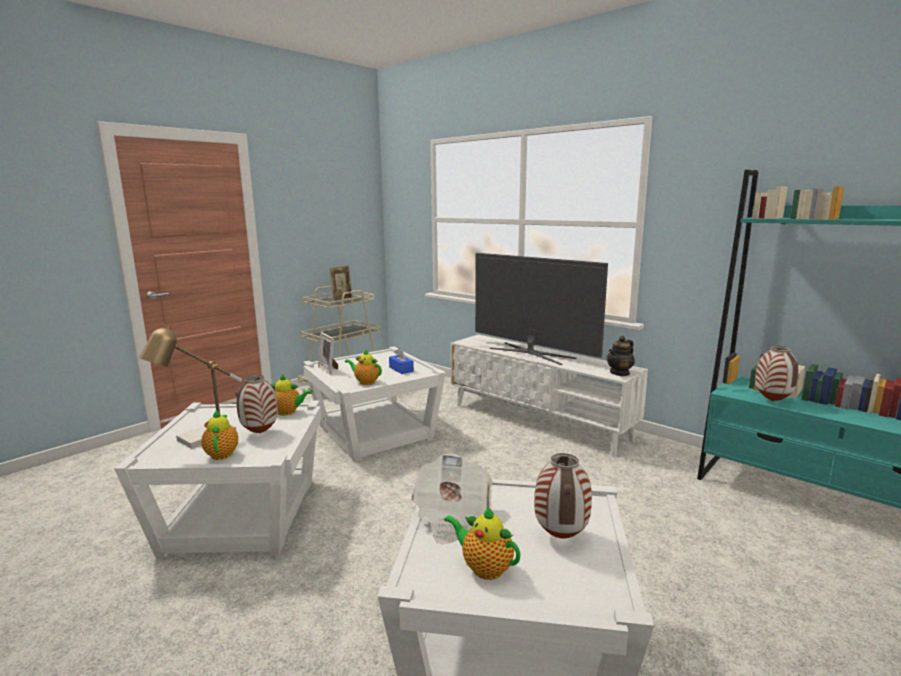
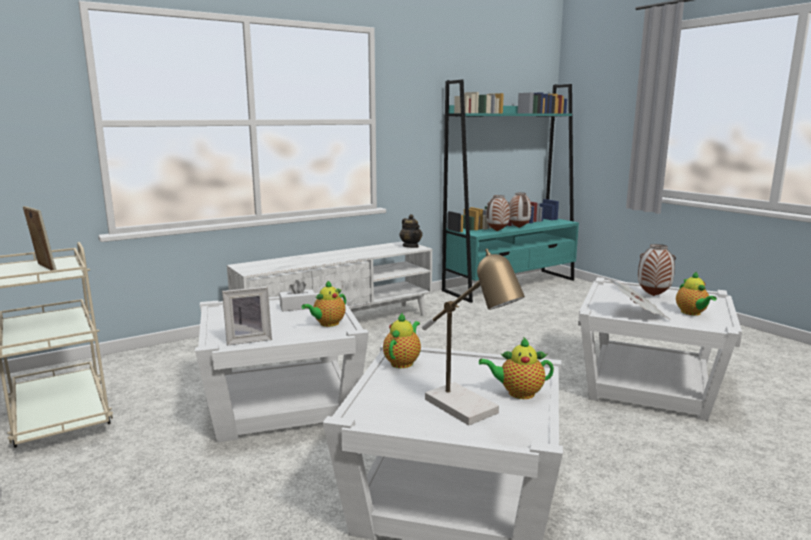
camera: 75 degrees left, 0 degrees up
(260, 433) = (463, 375): vase -> vase (518, 227)
(401, 369) = (297, 307): blue tissue box -> white tissue box
(484, 568) = (692, 313): teapot -> teapot turned 60 degrees counterclockwise
(532, 353) = (328, 257): television -> none

